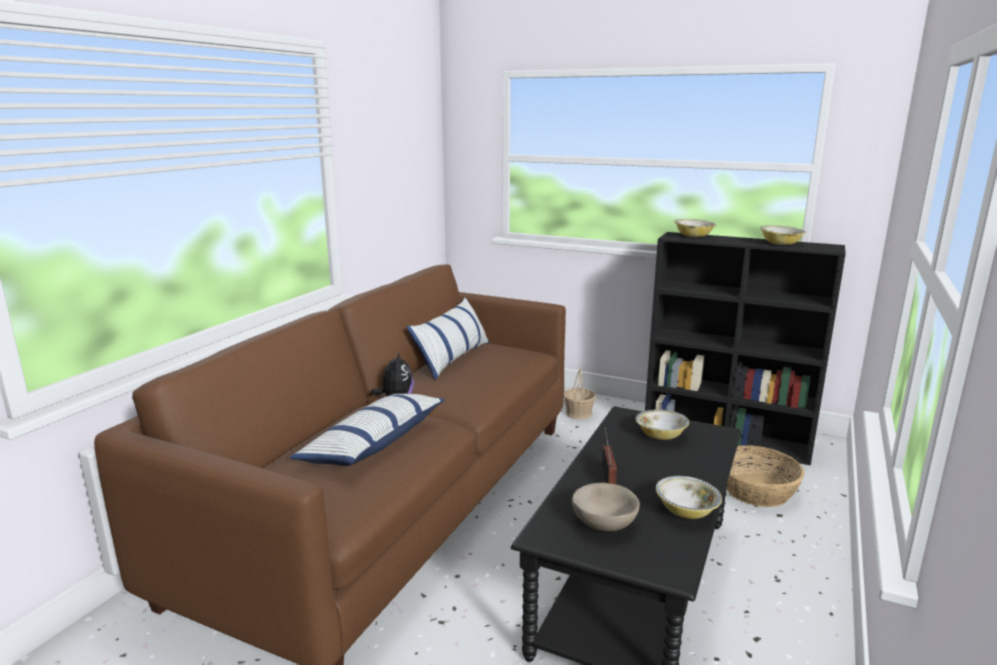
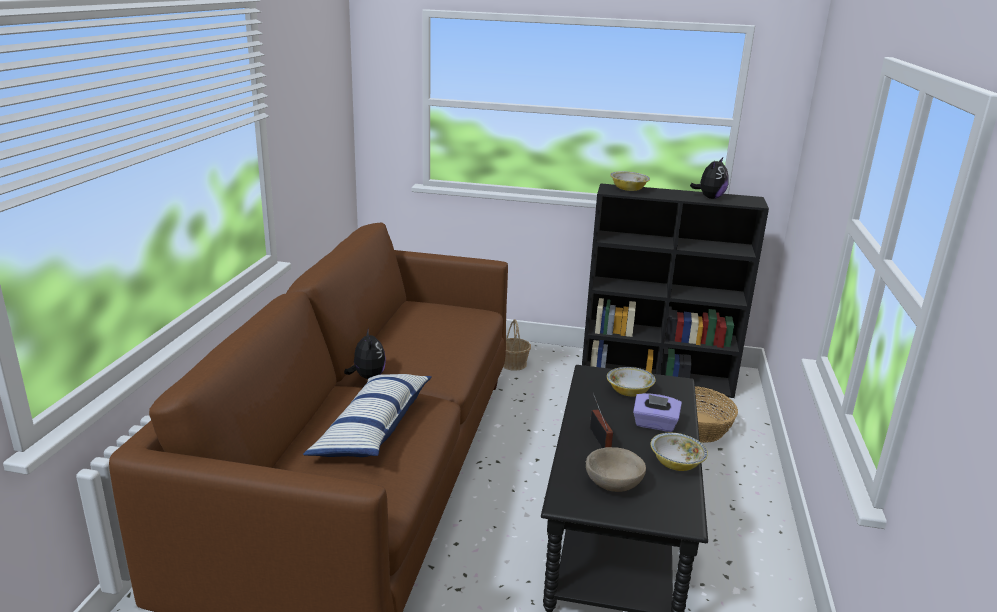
camera: 15 degrees left, 5 degrees up
(452, 358) = (403, 324): pillow -> none
(677, 469) = (655, 424): none -> purple tissue box
(780, 244) = (709, 198): bowl -> plush toy

